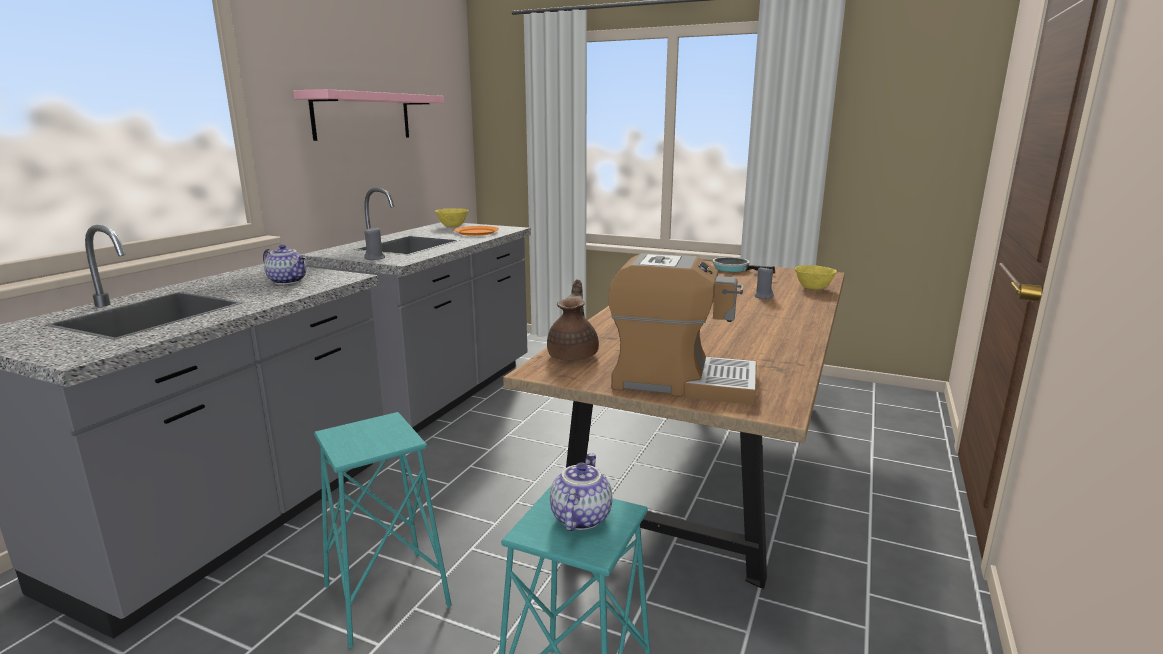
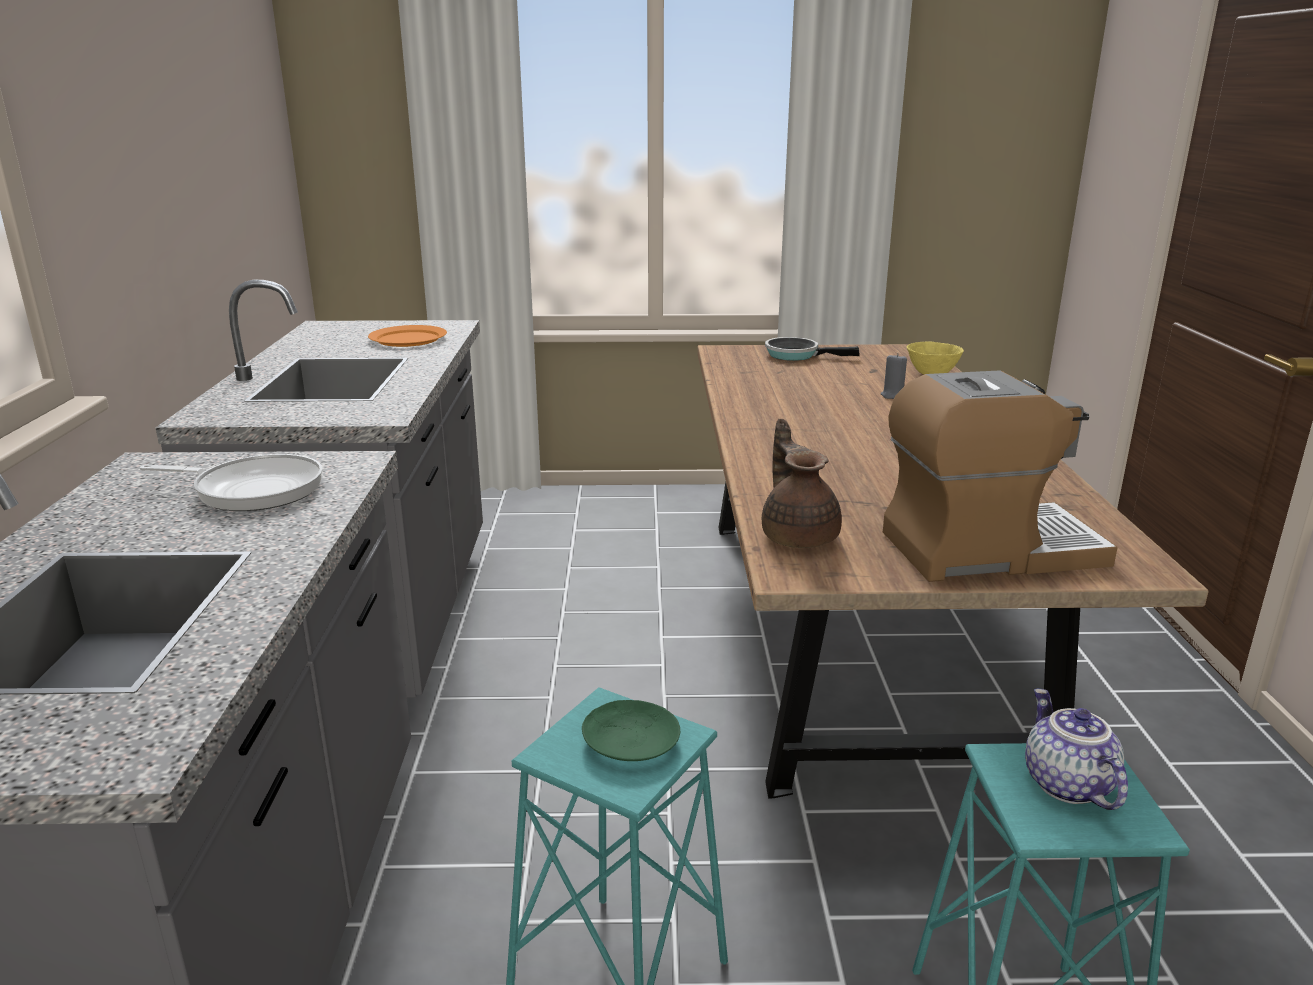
camera: 25 degrees left, 5 degrees up
(288, 281) = (253, 490): teapot -> frying pan
(362, 116) = (167, 140): pink shelf -> none
(375, 258) = (327, 416): grey candle -> none
(377, 437) = (630, 740): none -> green plate
(453, 227) = (344, 331): yellow bowl -> none

